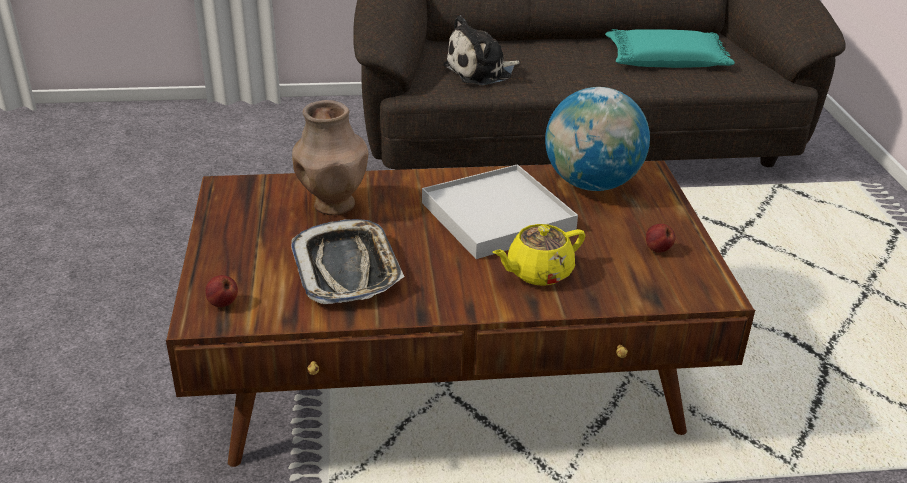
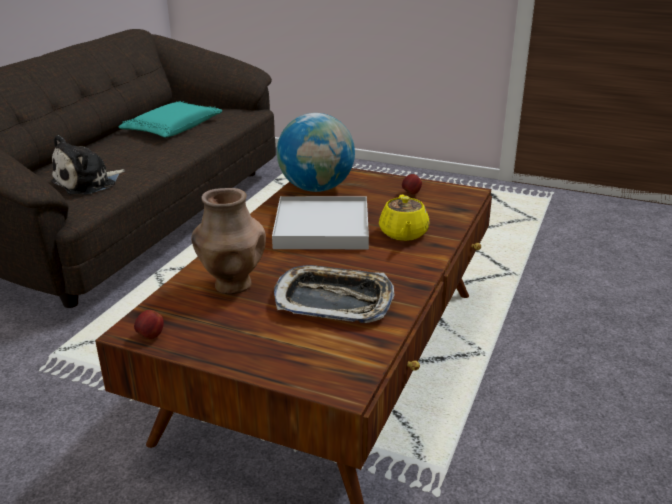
camera: 60 degrees left, 5 degrees down
(222, 303) = (331, 371): apple -> apple (150, 336)
(481, 72) = (88, 183): plush toy -> plush toy turned 45 degrees clockwise

